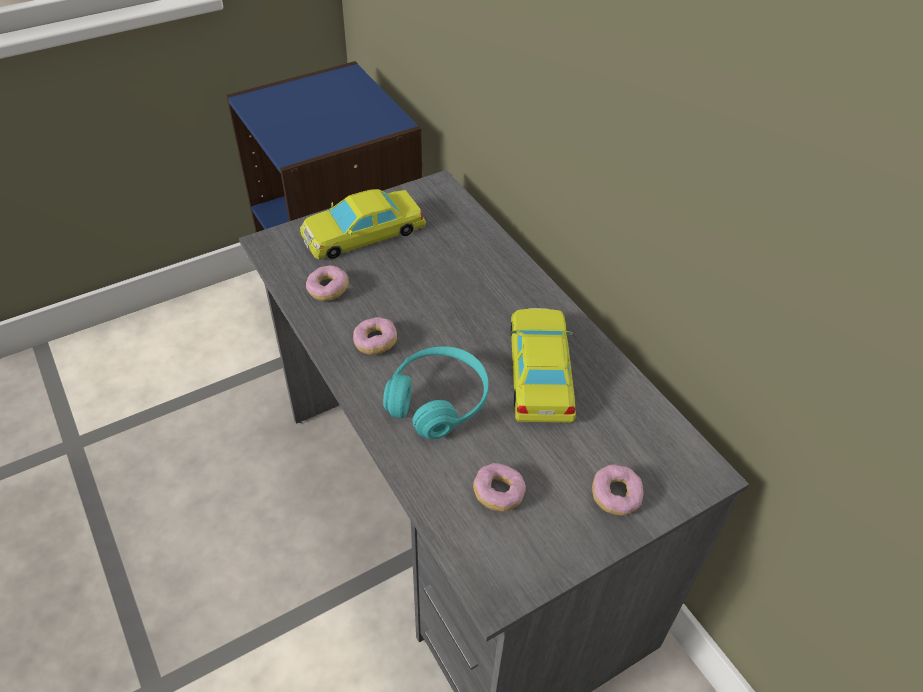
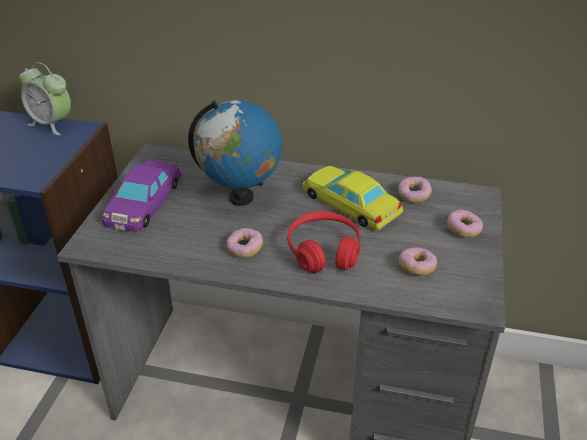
camera: 45 degrees left, 10 degrees down
(328, 290) = (171, 243): donut -> donut (413, 196)
(363, 232) = (144, 202): yellow toy car -> purple toy car
(376, 103) = (52, 124): none -> alarm clock
(437, 401) = (323, 251): turquoise headphones -> red headphones
(447, 287) = (241, 198): none -> globe

